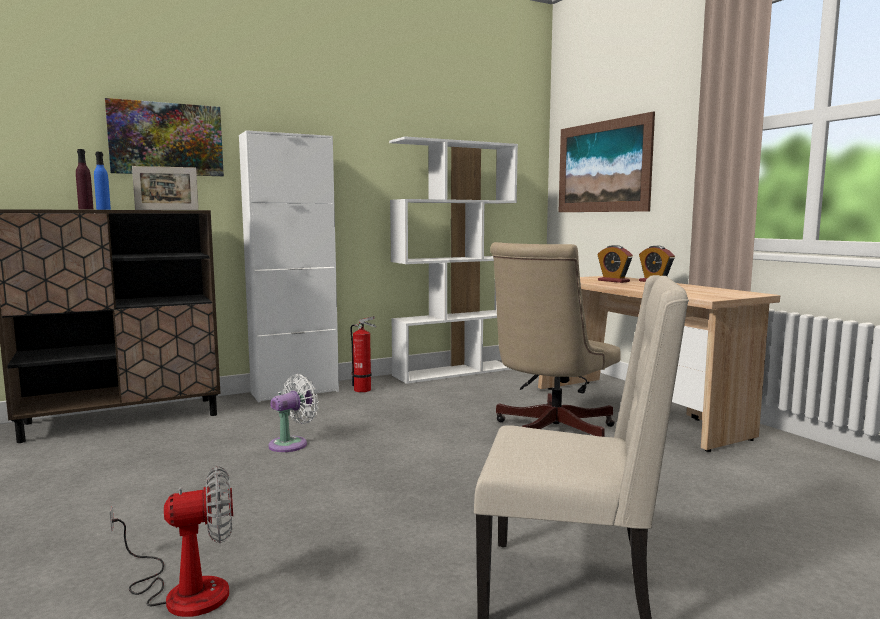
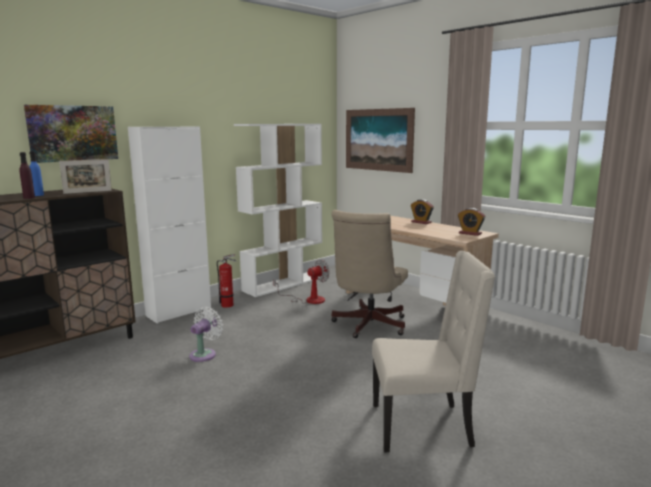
camera: 15 degrees left, 5 degrees up
(183, 590) = (204, 464): fan -> fan (308, 300)
(613, 281) = (396, 222): alarm clock -> alarm clock (470, 233)

